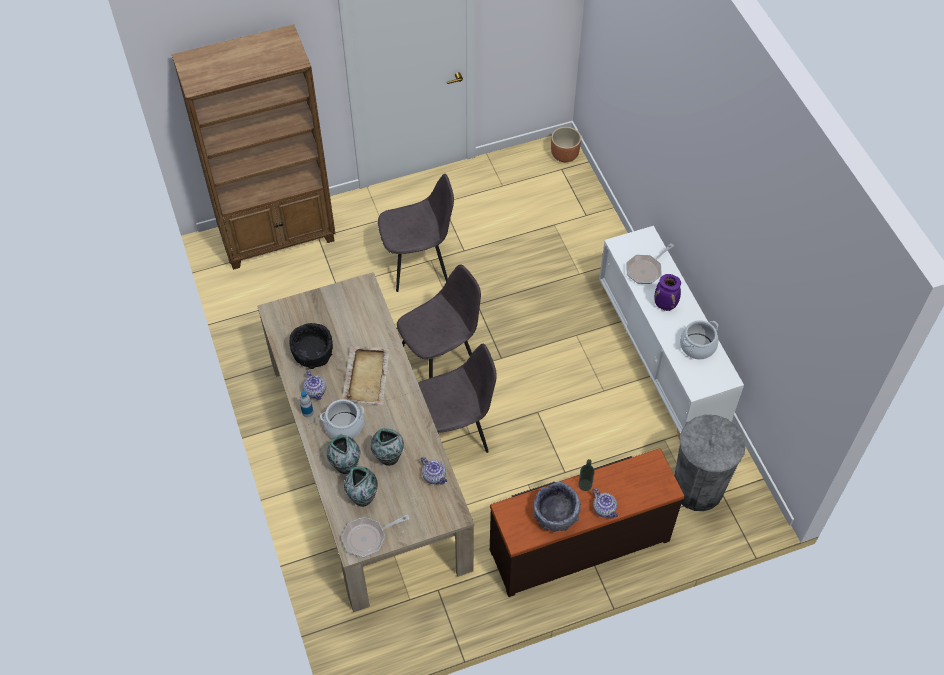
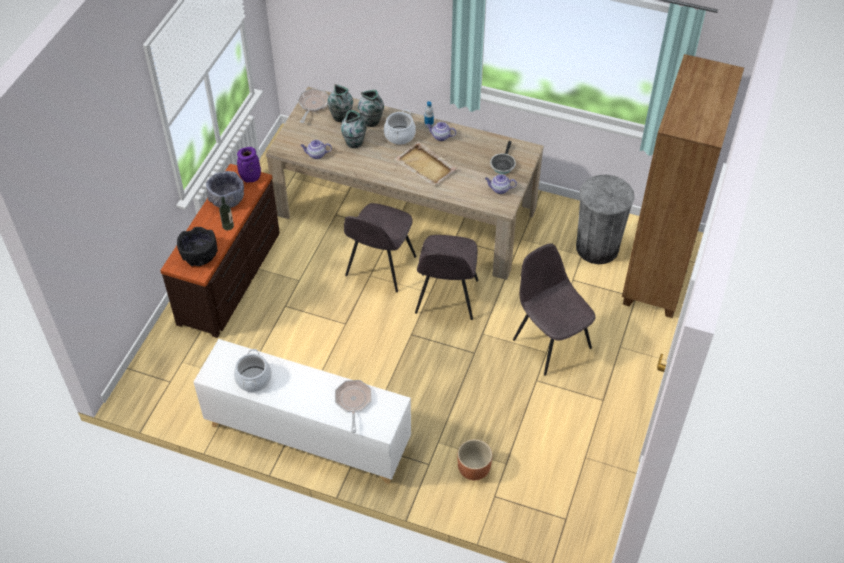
camera: 130 degrees right, 5 degrees down
(310, 319) = (502, 164): none -> frying pan
(313, 354) = (472, 151): black bowl -> black bowl (199, 255)
(418, 263) = (550, 342): grey chair -> grey chair turned 120 degrees clockwise
(564, 155) = (581, 535): brown planter -> brown planter (474, 469)
(604, 509) = (201, 224): teapot -> teapot (499, 189)
(665, 305) = (308, 388): purple vase -> purple vase (250, 179)
(697, 488) = (189, 370): grey trash can -> grey trash can (597, 247)

